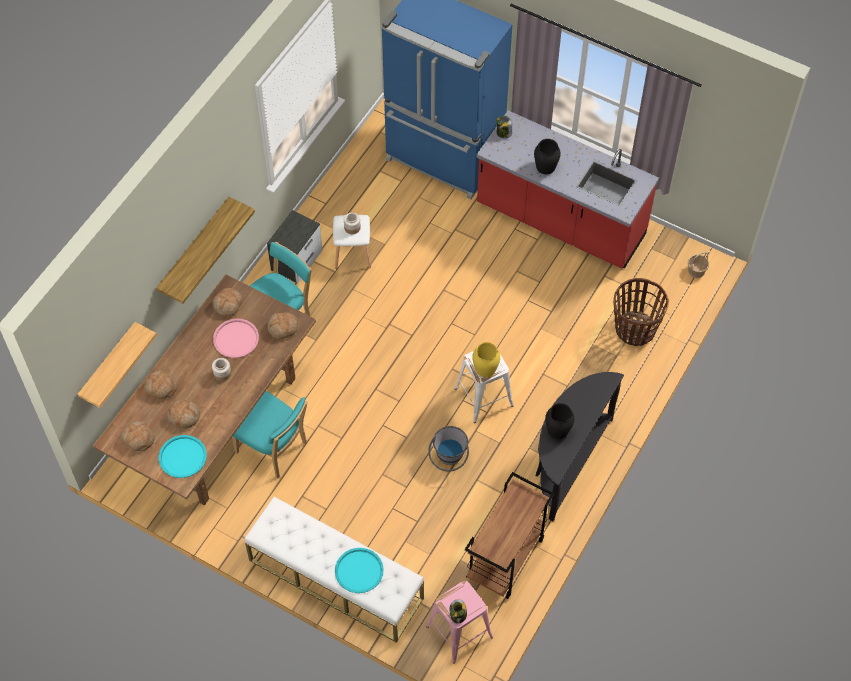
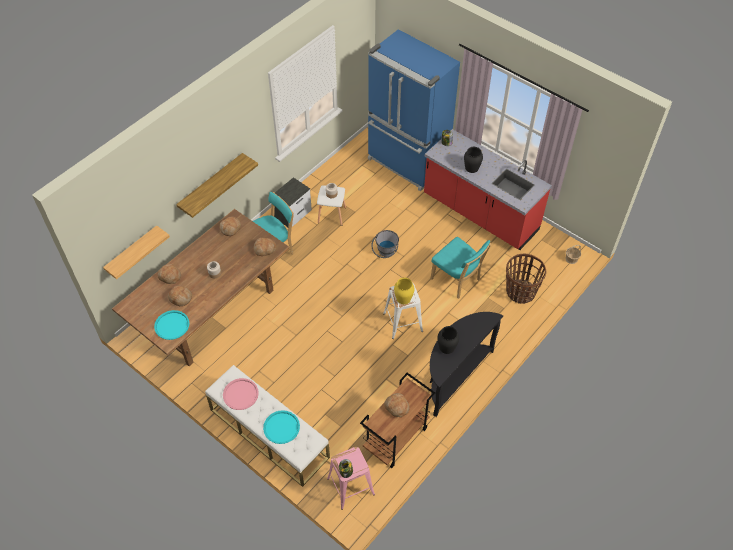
camera: 10 degrees right, 5 degrees down
(138, 439) = (144, 308): bread -> bread (396, 407)
(236, 339) = (230, 251): pink tray -> pink tray (240, 394)
(274, 449) = (247, 335): turquoise chair -> turquoise chair (457, 280)
(449, 459) = (369, 361): grey bucket -> grey bucket (385, 253)

